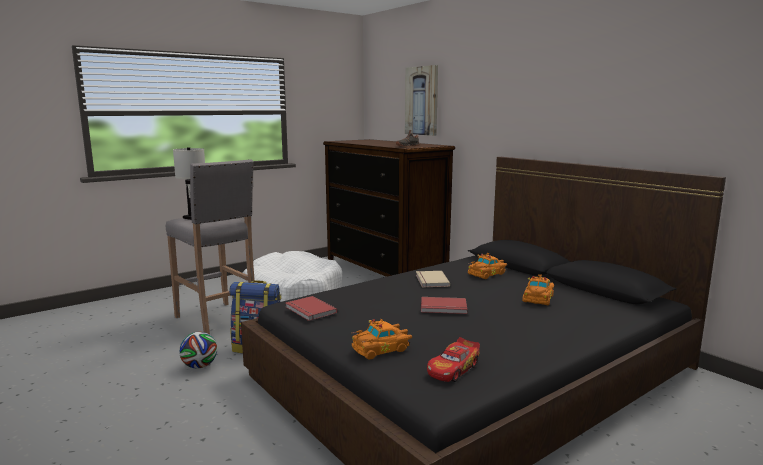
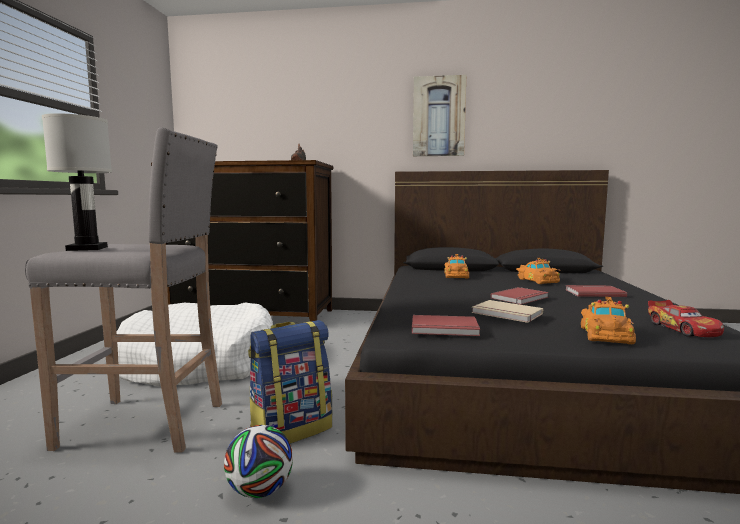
camera: 45 degrees left, 5 degrees down
(422, 101) = (279, 119): picture -> picture (439, 116)
(431, 281) = (440, 286): beige book -> beige book (506, 314)
(530, 323) = (593, 293): none -> red book

